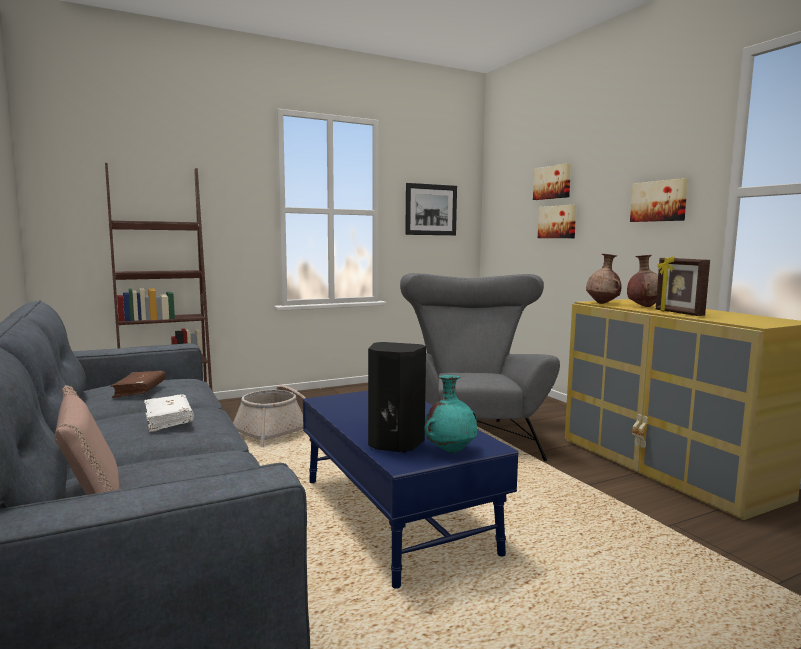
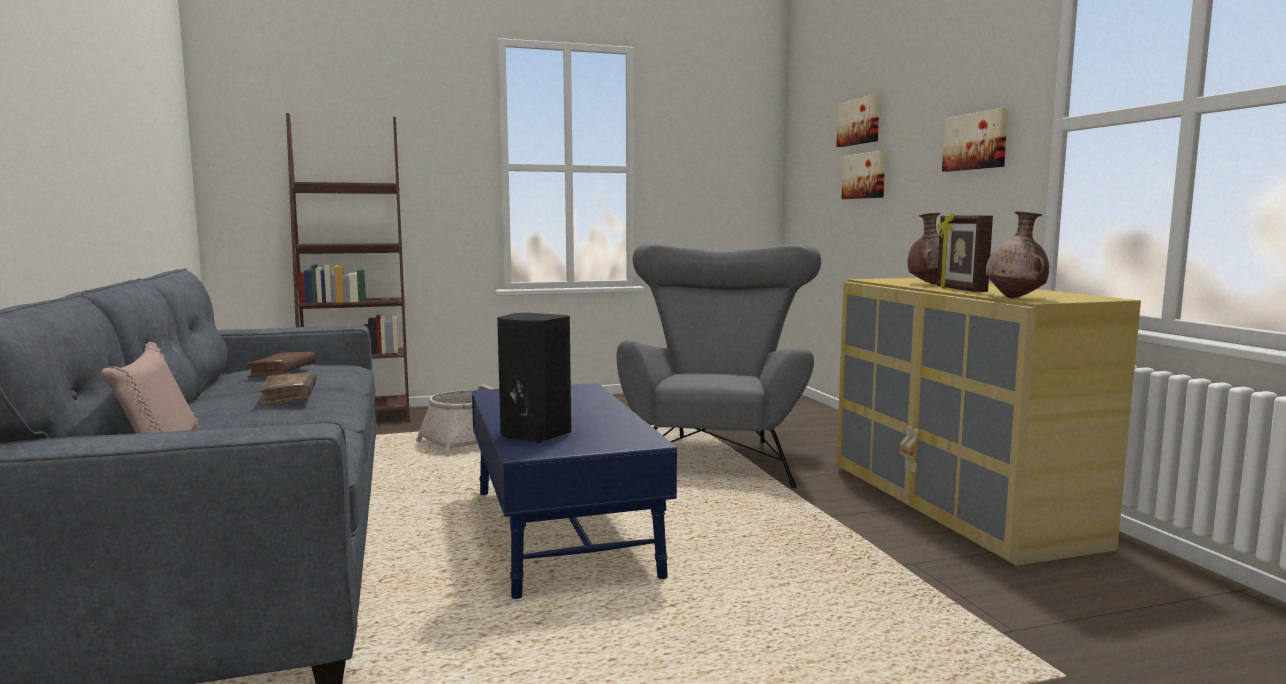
camera: 10 degrees right, 0 degrees up
(168, 420) = (289, 398): white book -> brown book
(431, 209) = (708, 164): picture -> none
(451, 451) = (594, 443): turquoise vase -> none
(603, 303) = (882, 281): brown vase -> brown vase (1016, 298)

